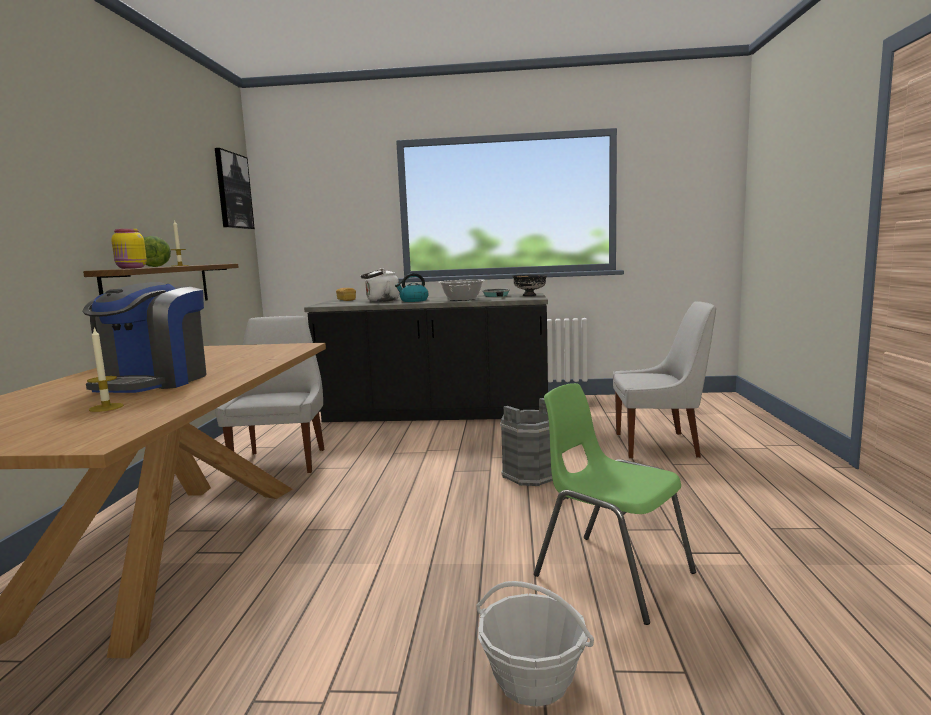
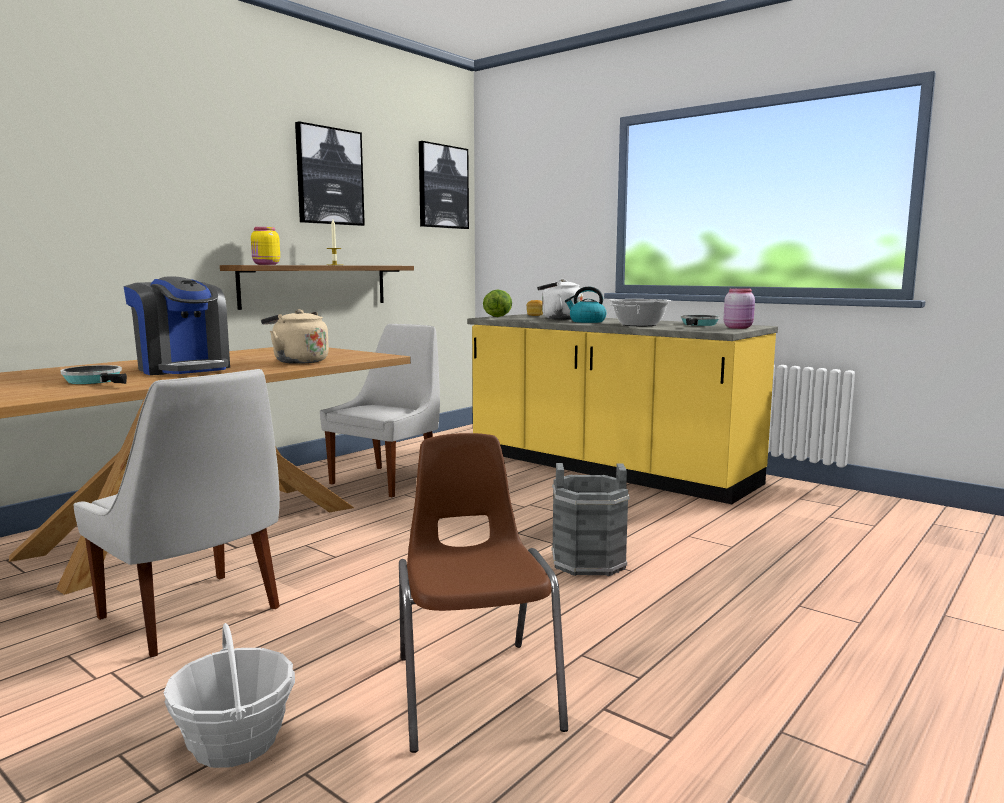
camera: 35 degrees right, 0 degrees up
(106, 407) = (95, 381): candle -> frying pan
(154, 382) = (183, 369): coffee machine -> coffee machine turned 90 degrees counterclockwise
(155, 267) = (301, 264): lettuce -> lettuce (498, 316)
(158, 178) = (329, 176): none -> picture
(245, 359) = (298, 361): none -> beige kettle
(435, 413) = (607, 469): black counter -> yellow counter
(530, 295) = (738, 327): black bowl -> pink jar
(611, 574) = (475, 690): green chair -> brown chair
(660, 445) = (828, 577): white chair -> white chair (193, 615)

